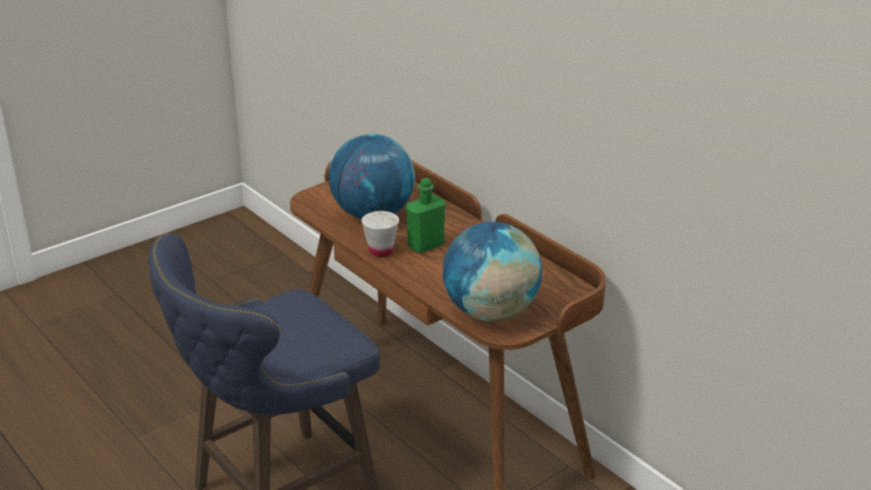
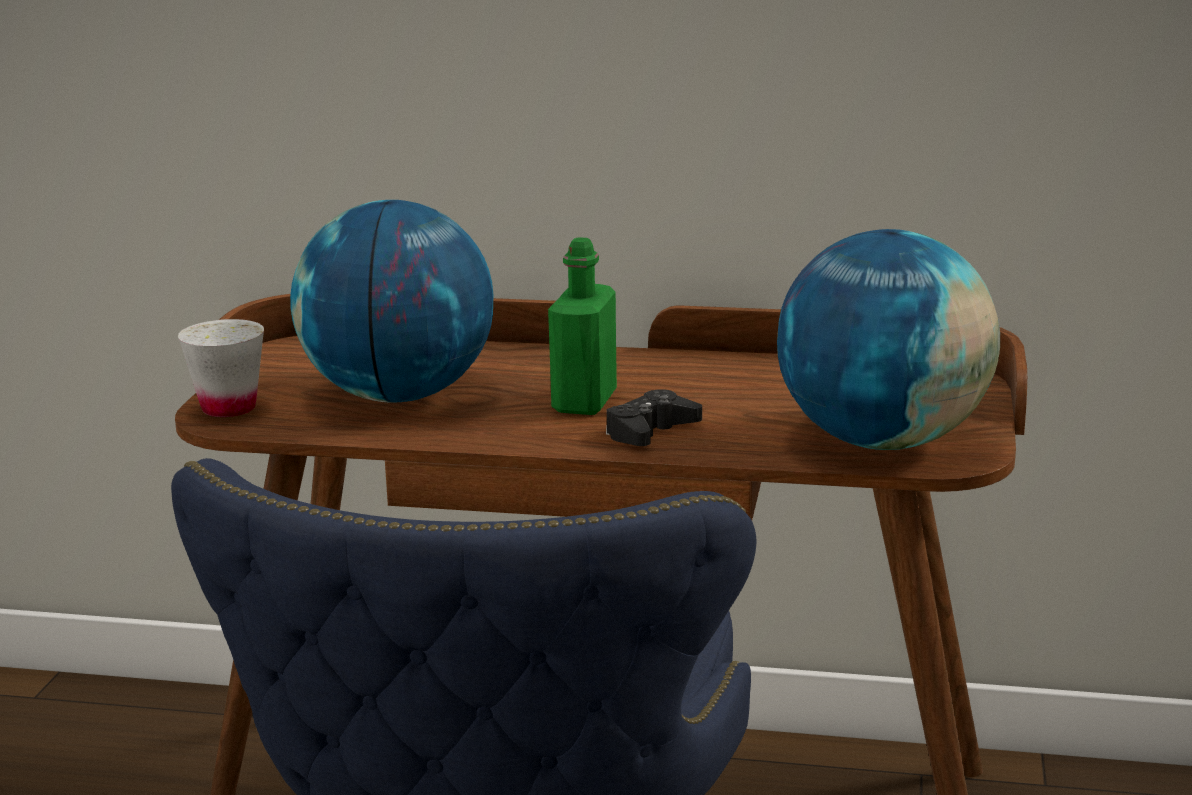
camera: 40 degrees left, 10 degrees down
(381, 251) = (520, 434): white cup -> white cup (229, 408)
(423, 269) = (650, 431): none -> black game controller

